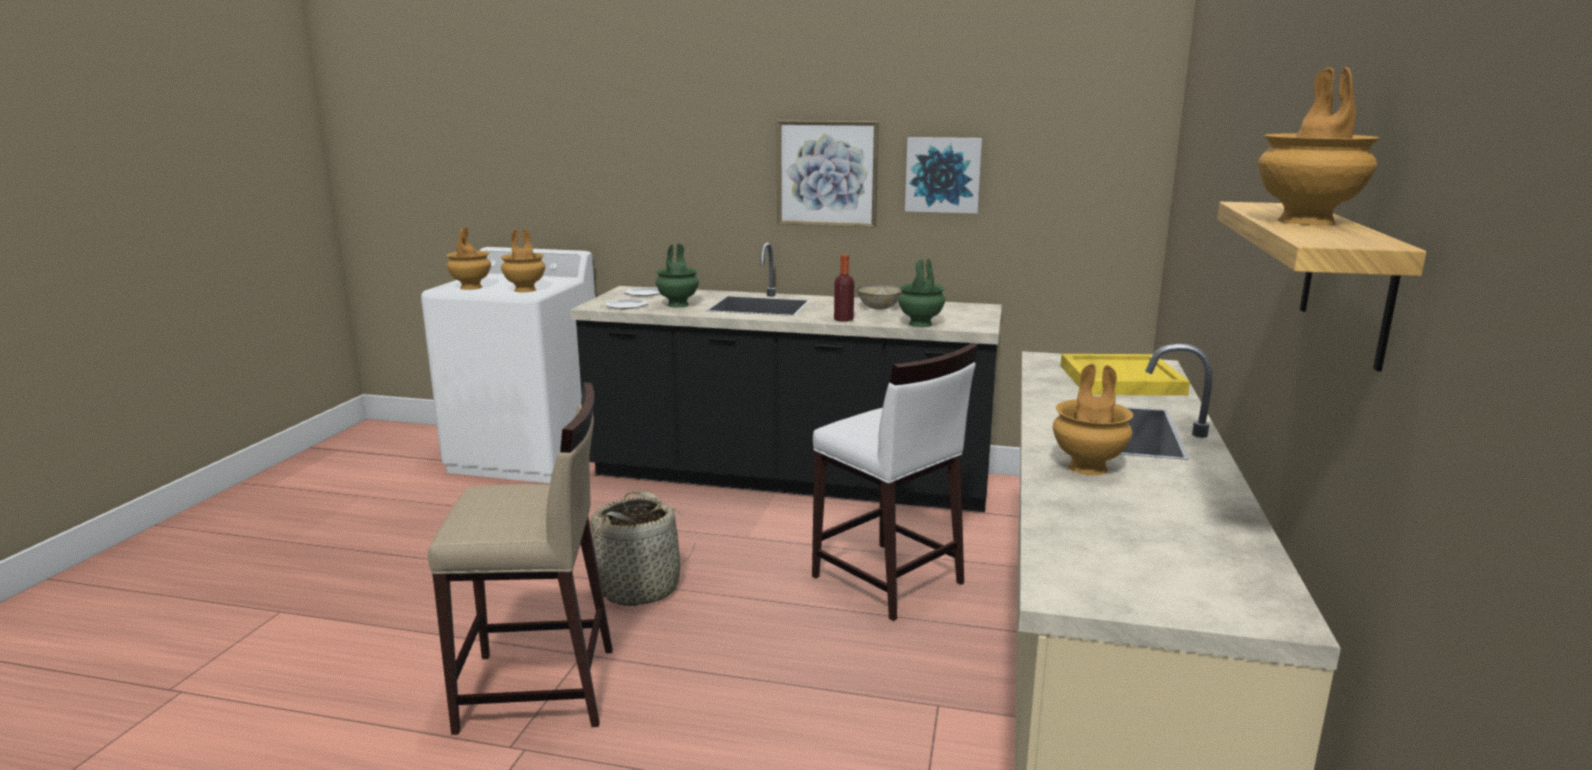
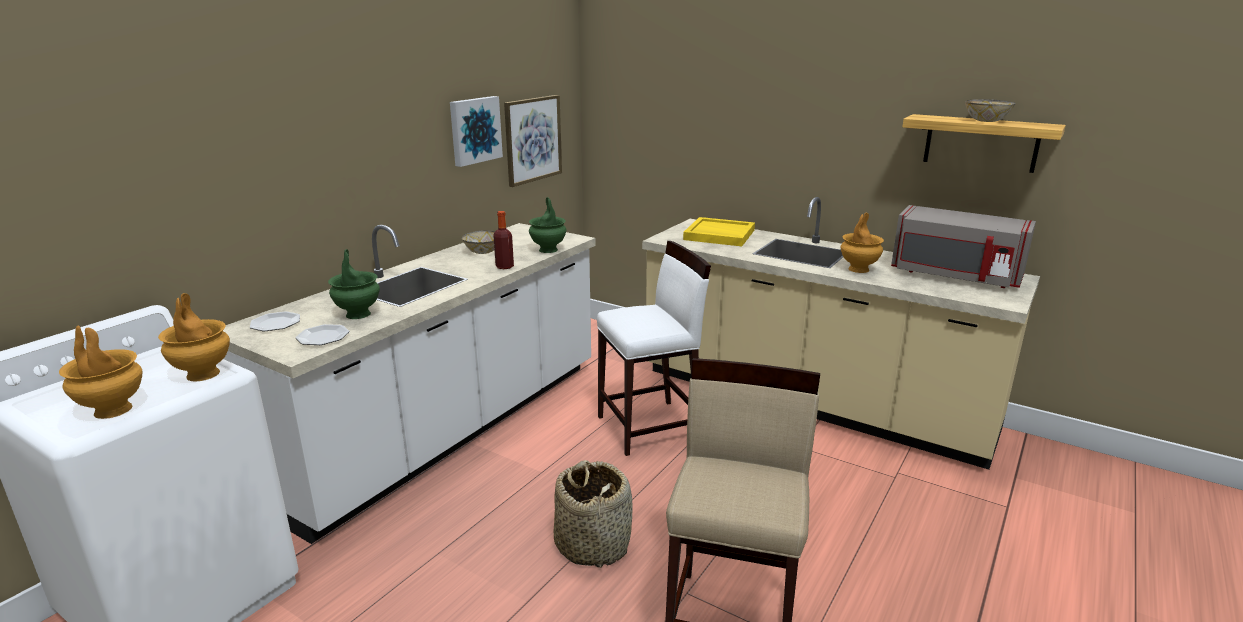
camera: 70 degrees left, 5 degrees up
(789, 479) = (450, 430): black counter -> white counter
(827, 173) = (396, 146): picture -> picture (533, 139)
(1175, 545) = (954, 276): none -> grey microwave
(1308, 221) = (986, 121): brown vase -> bowl

